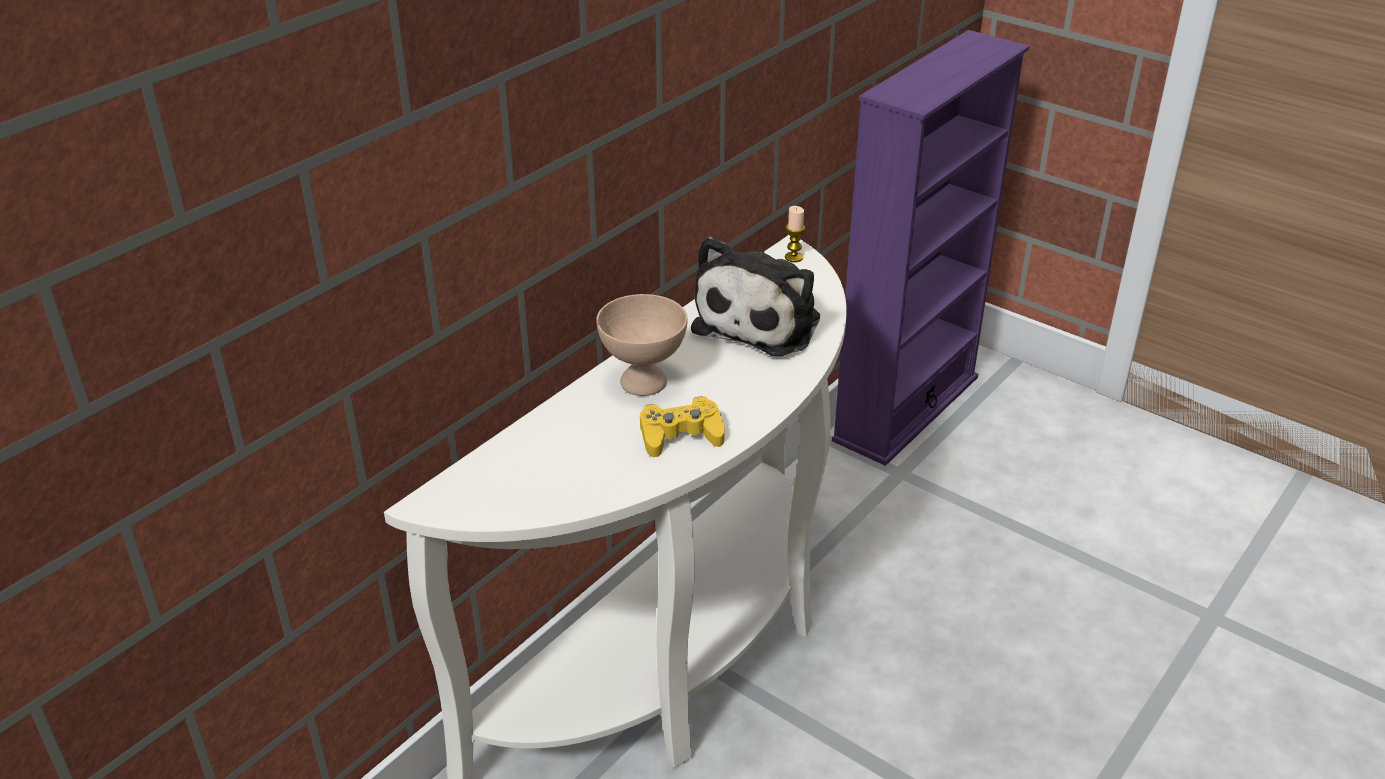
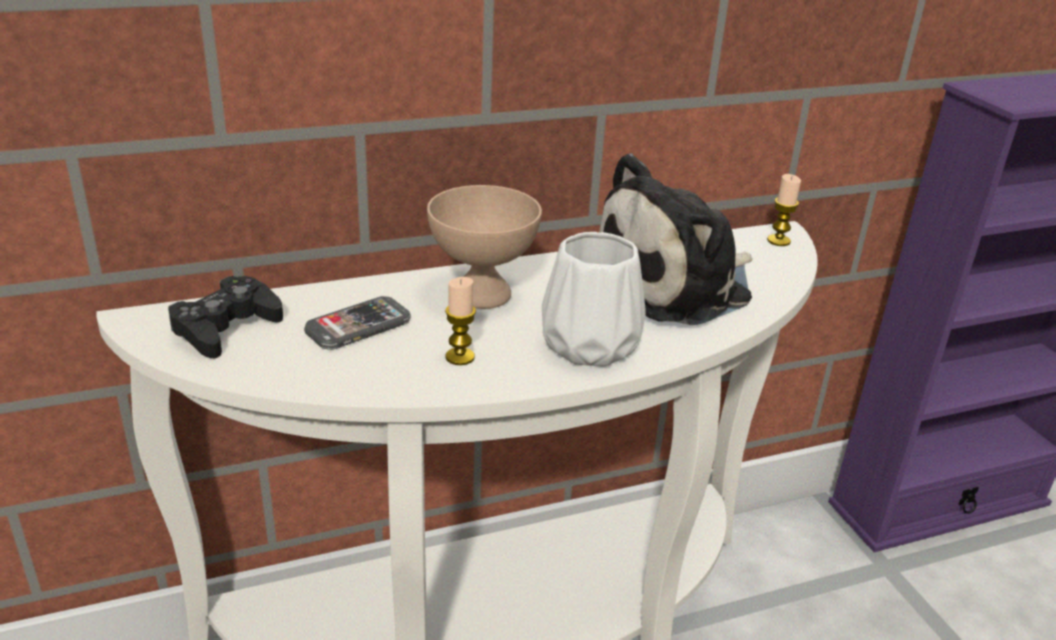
camera: 30 degrees right, 5 degrees down
(498, 482) = (226, 327): none -> black game controller
(588, 442) = (358, 326): none -> phone
(680, 435) = (460, 357): yellow game controller -> candle
(750, 390) = (590, 344): none -> white vase

